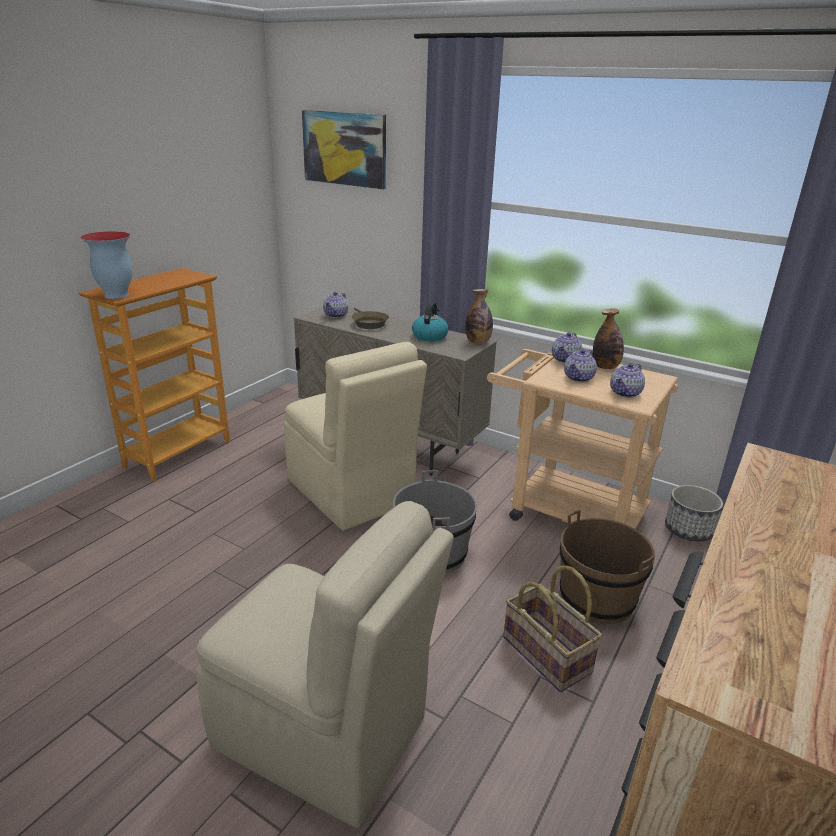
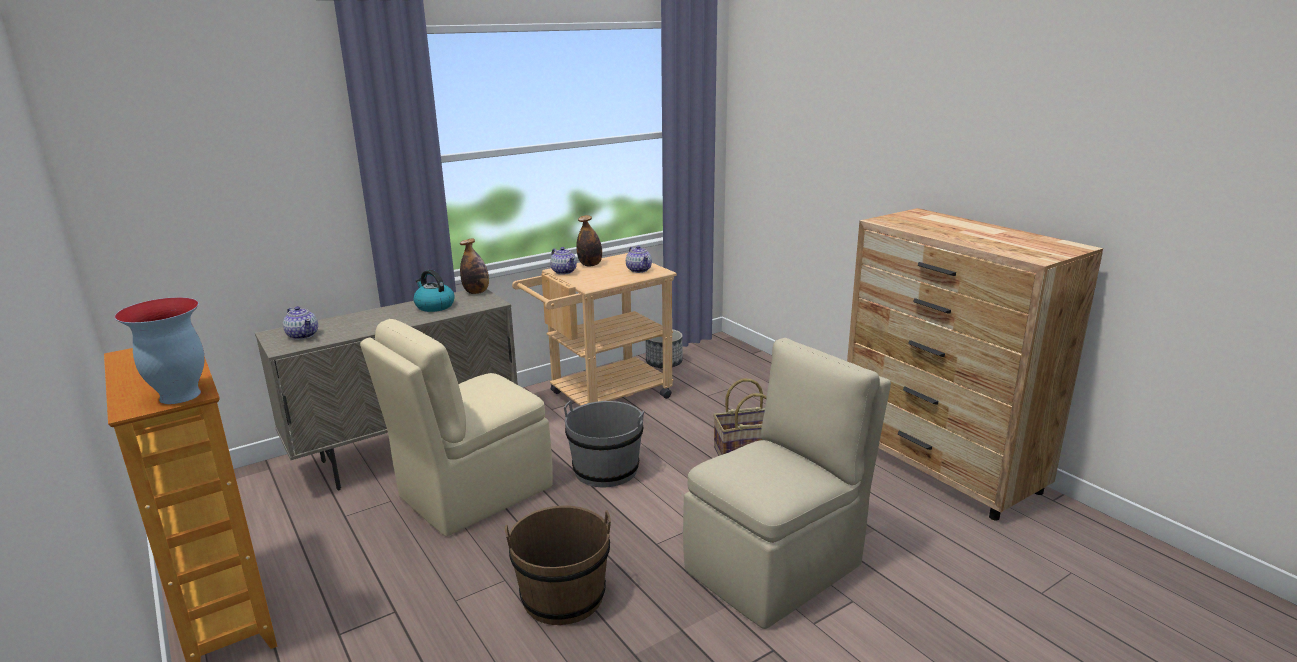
camera: 65 degrees left, 5 degrees down
(344, 149) = (205, 135): picture -> none
(351, 493) = (472, 493): beige chair -> beige chair turned 150 degrees clockwise
(368, 323) = (356, 324): brown frying pan -> none
(579, 378) = (600, 276): teapot -> none
(596, 598) = (707, 417): brown bucket -> brown bucket (563, 597)

